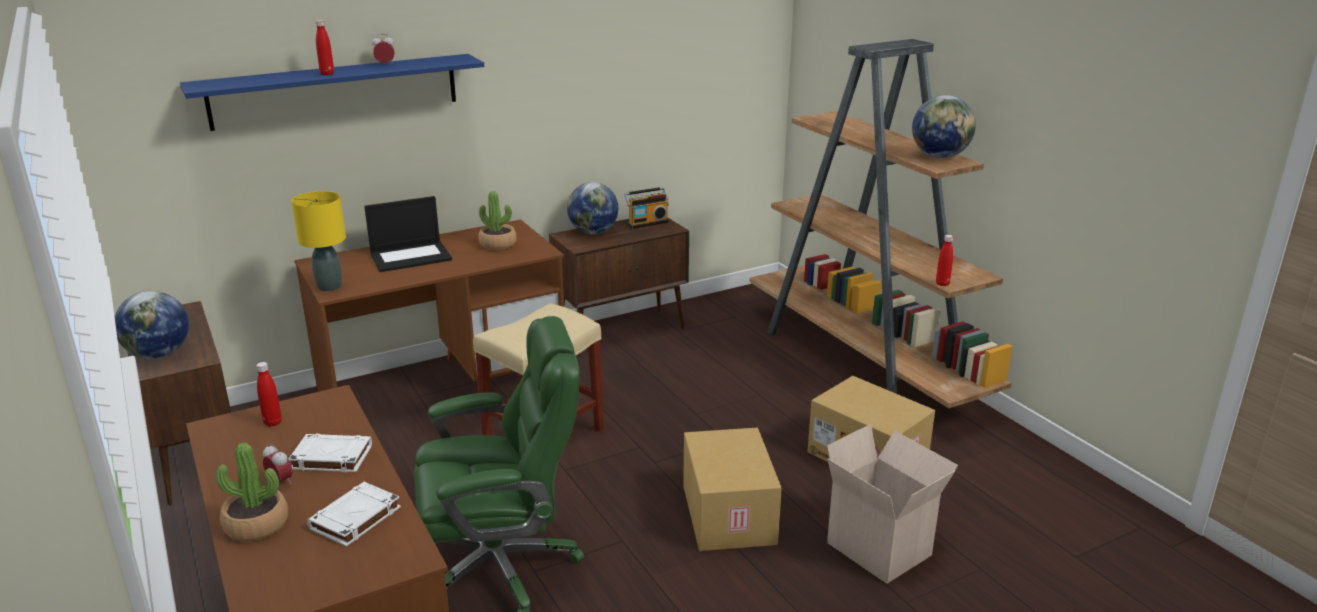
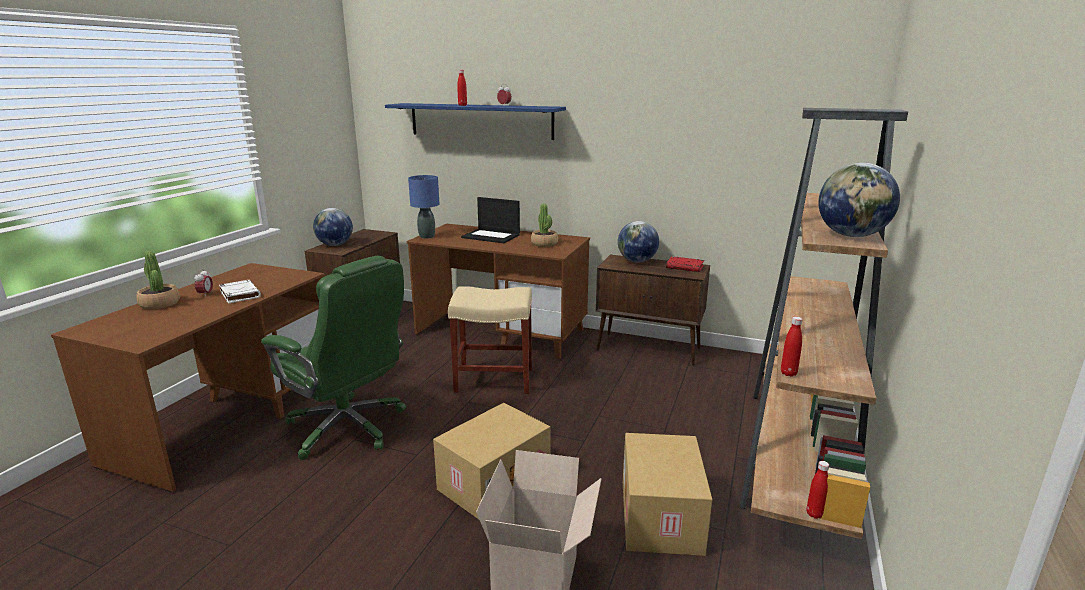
camera: 50 degrees right, 5 degrees down
(273, 422) = (266, 274): red bottle -> red bottle (814, 514)
(329, 287) = (426, 236): yellow table lamp -> blue table lamp
(355, 519) = (178, 319): white book -> none
(647, 223) = (685, 267): radio -> red book

